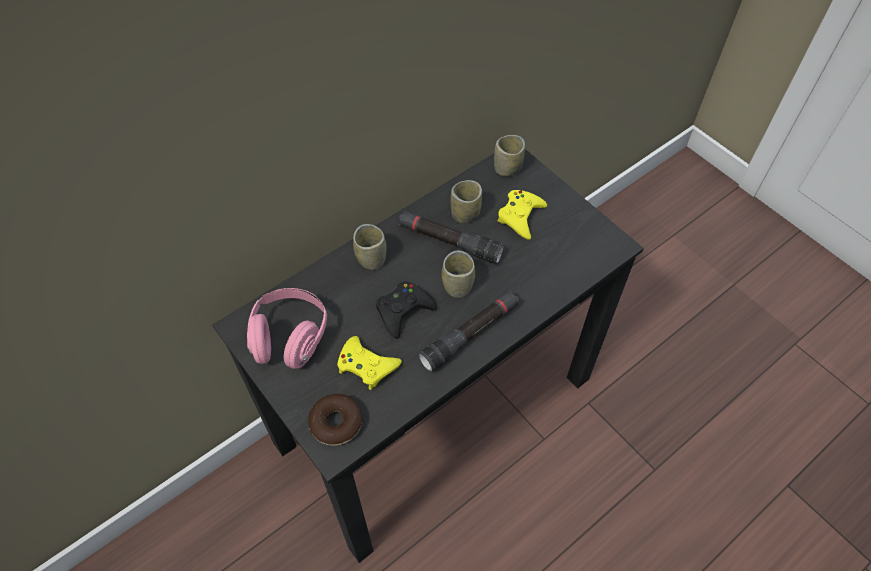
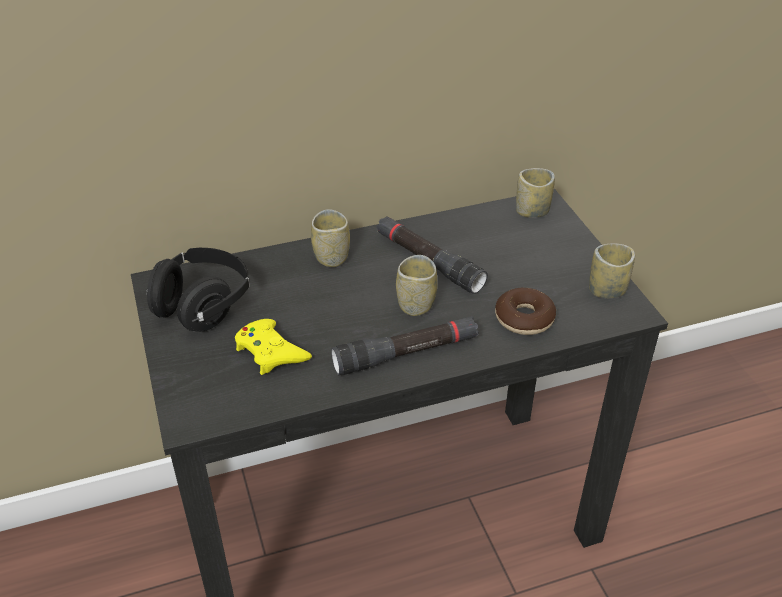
camera: 20 degrees right, 15 degrees down
(290, 338) = (203, 305): pink headphones -> black headphones
(336, 423) = (206, 396): donut -> donut (524, 319)
(403, 311) = (341, 312): black game controller -> none
(465, 214) = (460, 241): cup -> cup (607, 290)
(520, 216) = (525, 258): yellow game controller -> none

